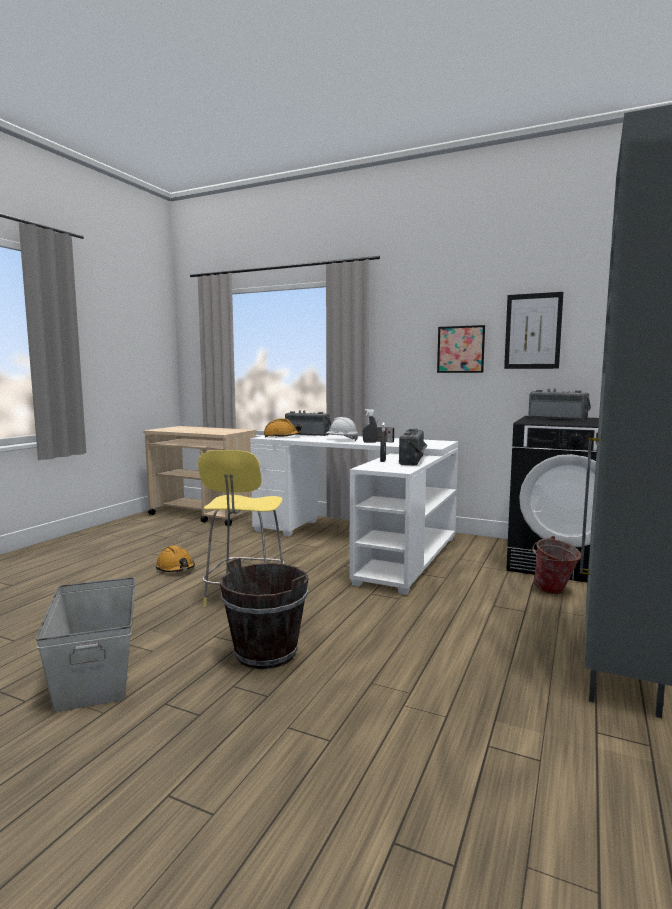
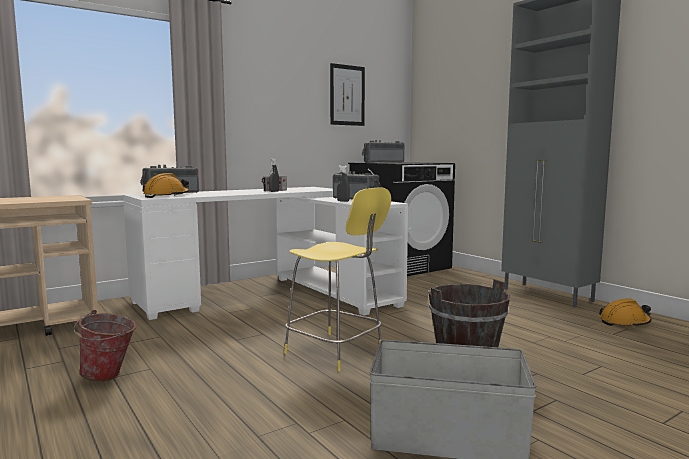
camera: 60 degrees left, 0 degrees up
(175, 568) = (201, 370): orange hard hat -> orange hard hat (625, 322)
(341, 440) = (239, 192): white hard hat -> none
(460, 349) = (298, 105): picture -> none
(553, 591) = (439, 279): bucket -> bucket (108, 377)

